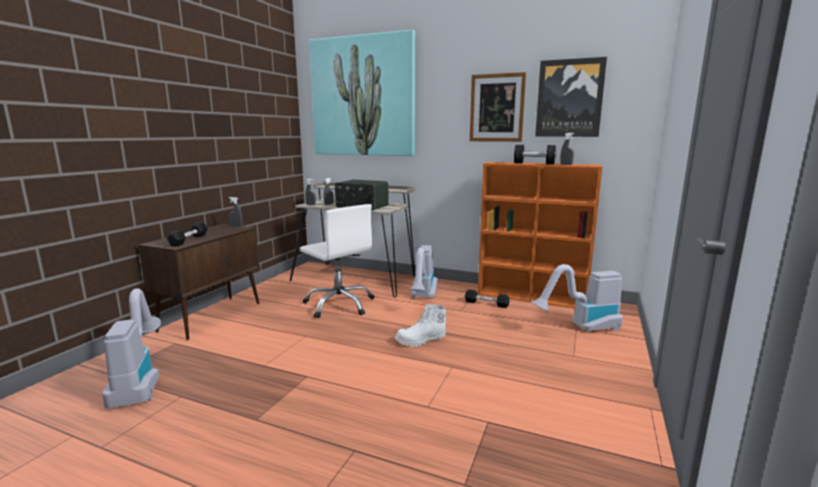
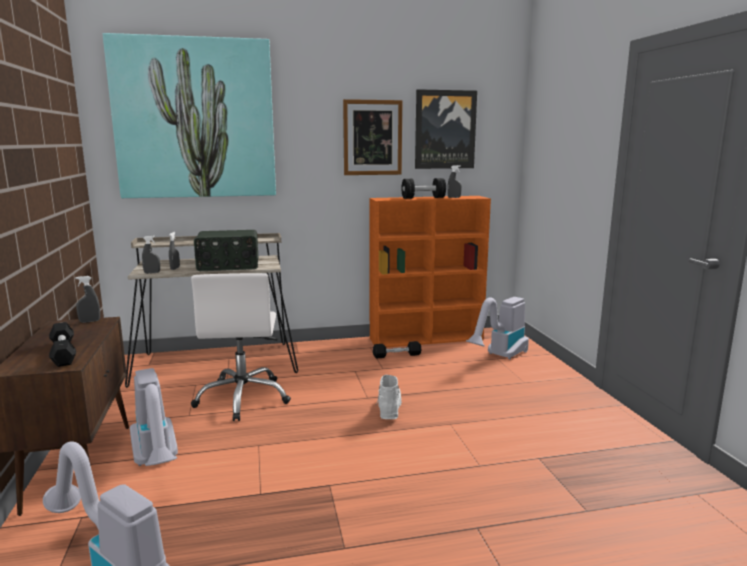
camera: 35 degrees left, 0 degrees up
(339, 304) = (243, 398): white office chair -> white office chair turned 75 degrees clockwise
(421, 340) = (389, 409): white boot -> white boot turned 150 degrees clockwise
(423, 298) = (327, 365): vacuum cleaner -> vacuum cleaner (157, 462)

